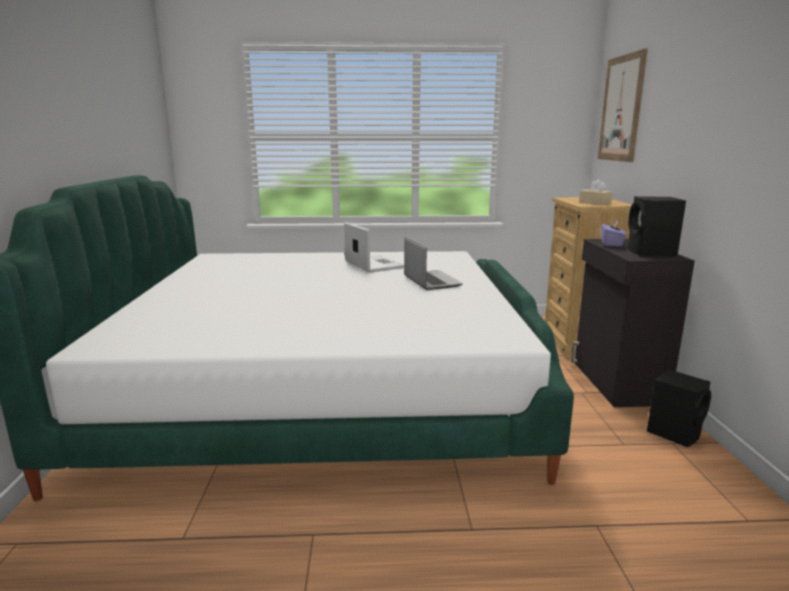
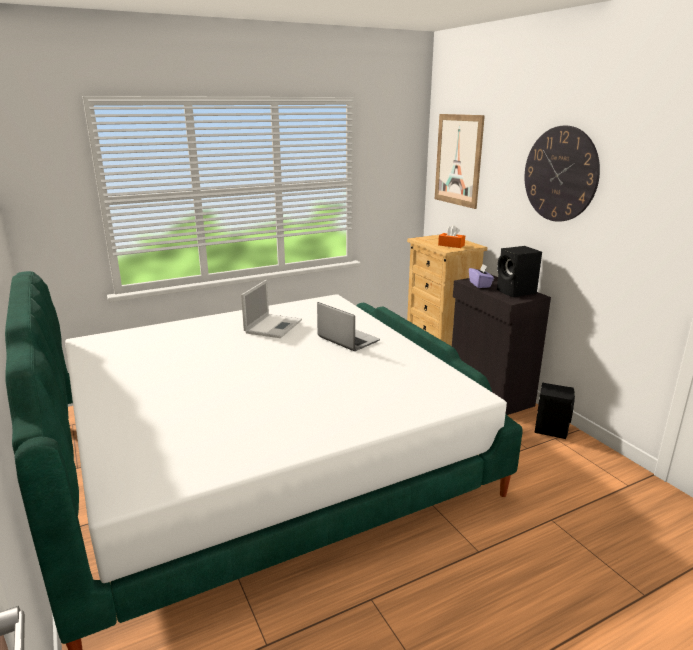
camera: 25 degrees left, 5 degrees up
(373, 264) = (273, 326): laptop -> laptop turned 75 degrees clockwise
(594, 203) = (451, 245): beige tissue box -> orange tissue box
(716, 99) = (560, 174): none -> wall clock

